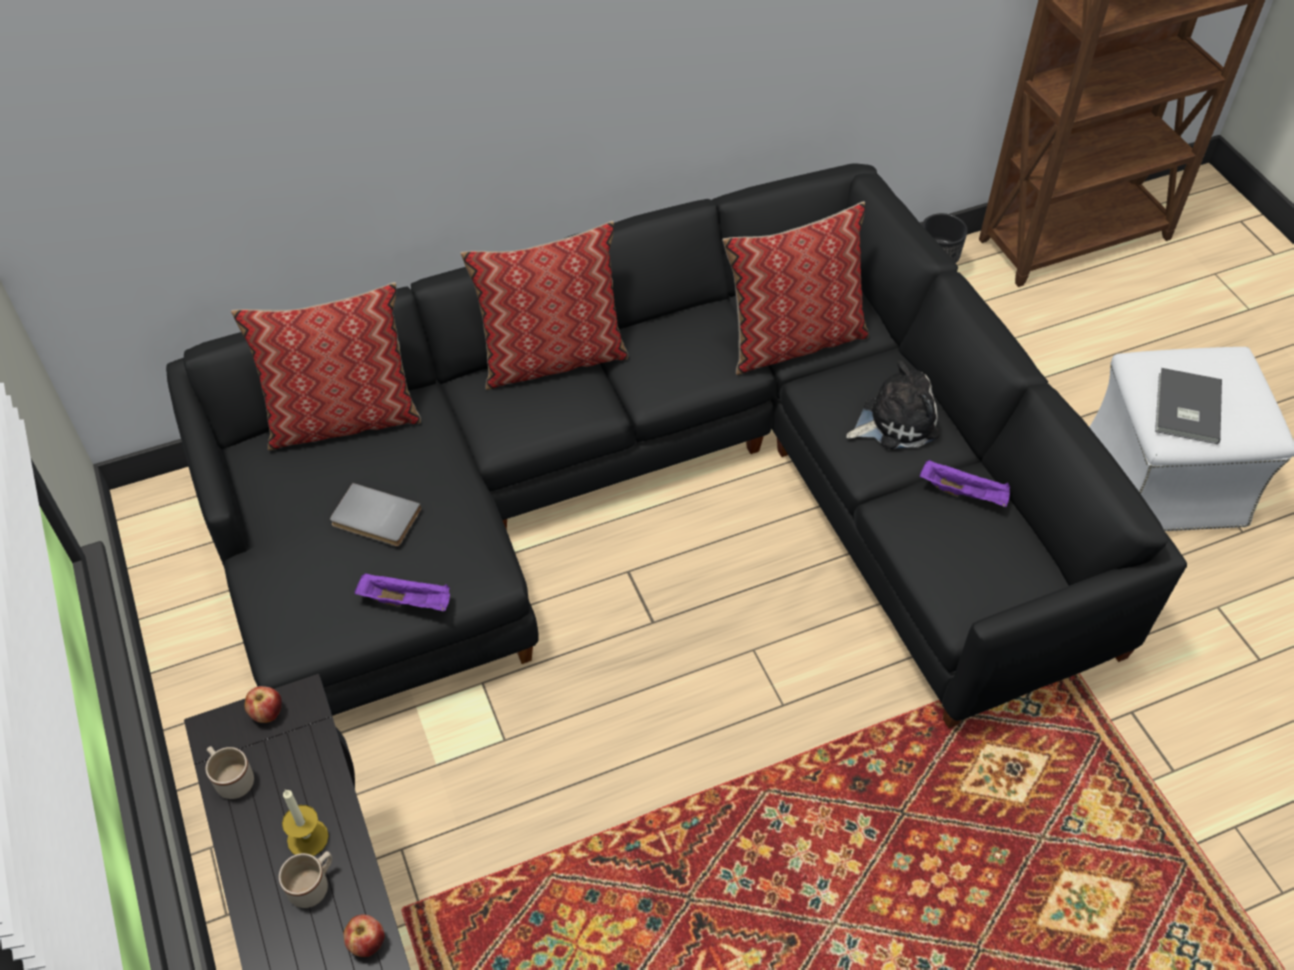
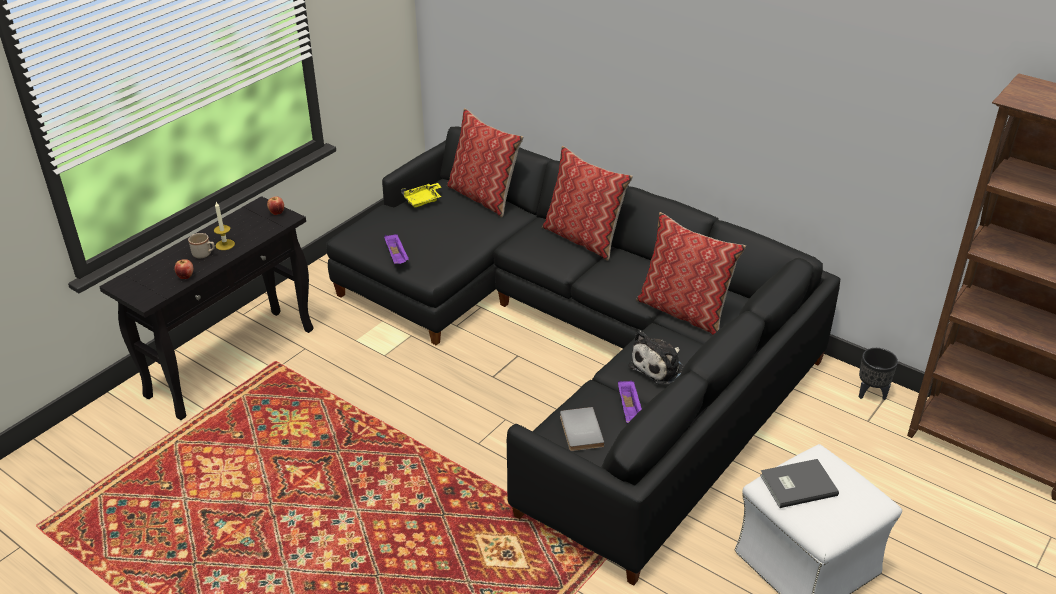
camera: 60 degrees right, 15 degrees down
(231, 778) = (241, 217): beige mug -> none
(283, 498) = (423, 200): none -> yellow tray
(374, 519) = (432, 227): grey book -> grey book (579, 431)
(895, 421) = (659, 366): plush toy -> plush toy turned 90 degrees clockwise

